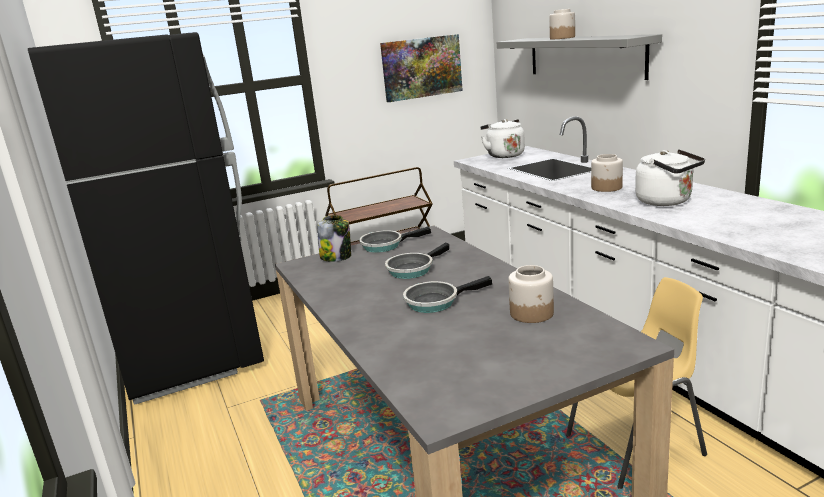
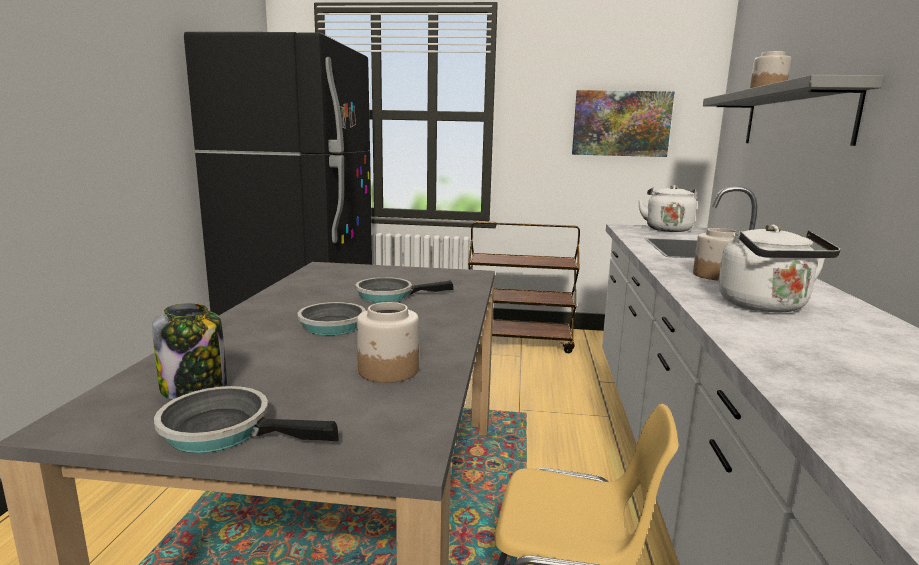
camera: 30 degrees right, 5 degrees down
(336, 257) = (361, 270): jar -> jar (195, 389)
(385, 245) = (417, 273): frying pan -> frying pan (225, 431)

